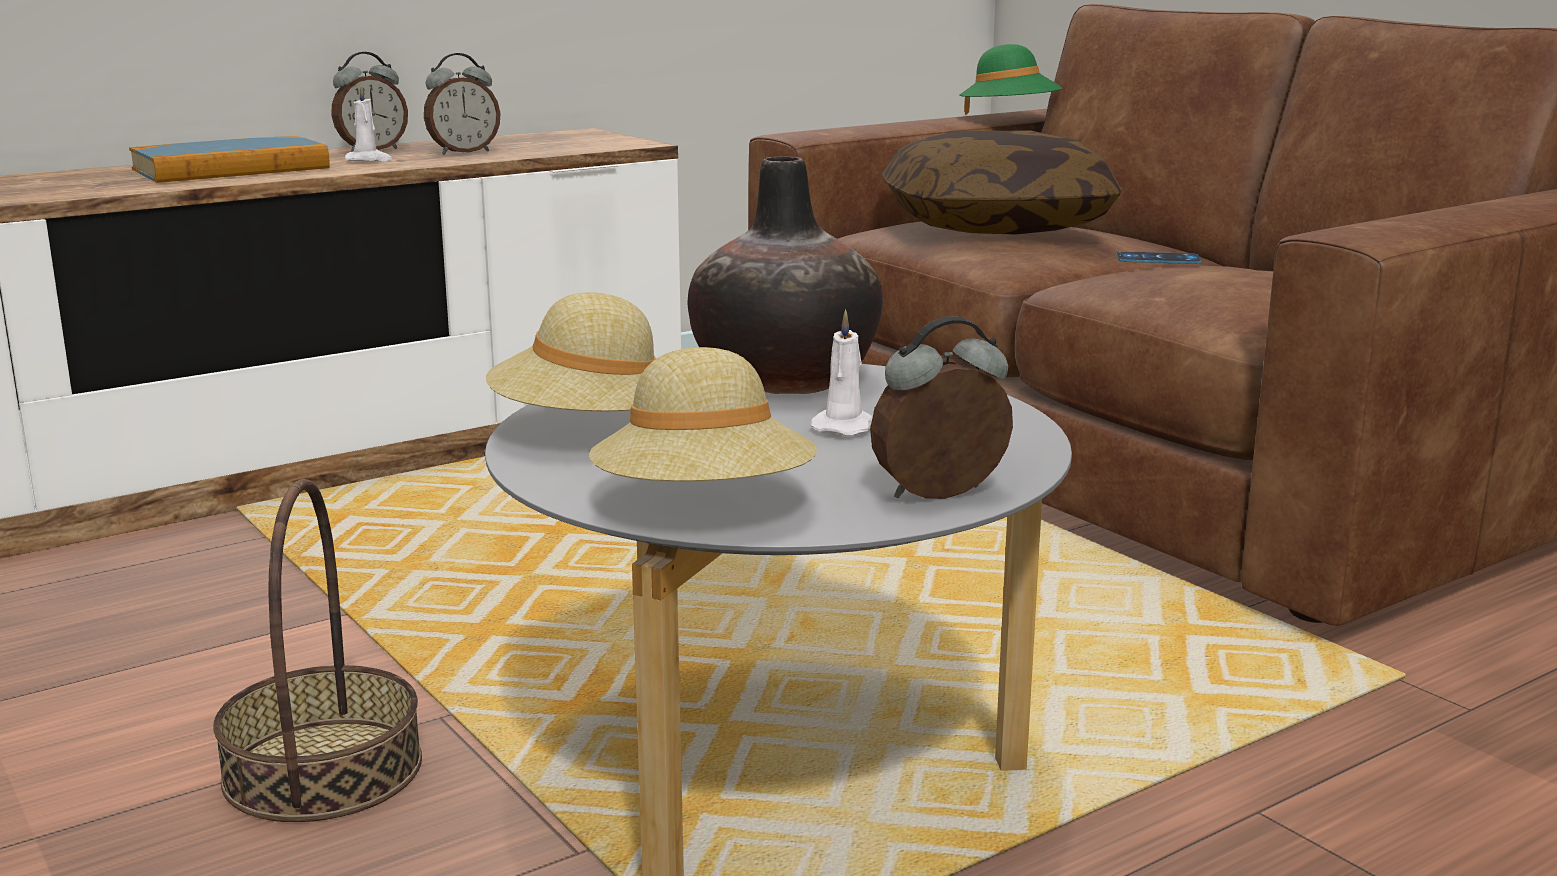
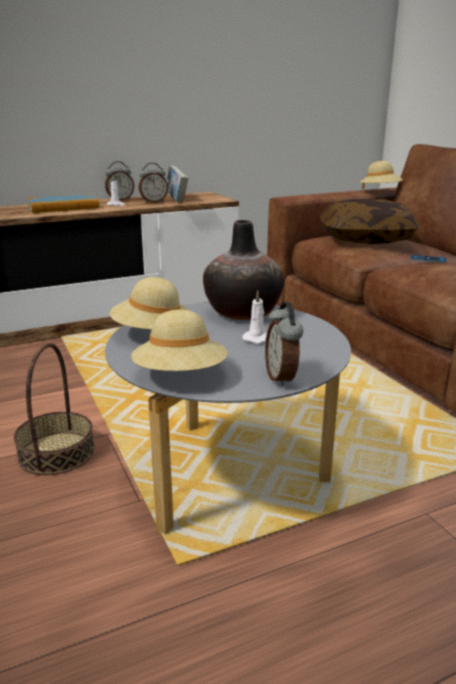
camera: 10 degrees right, 5 degrees up
(519, 146) = (176, 200): none -> book
(941, 496) = (282, 378): alarm clock -> alarm clock turned 90 degrees counterclockwise
(1010, 118) = (380, 192): green hat -> beige hat

